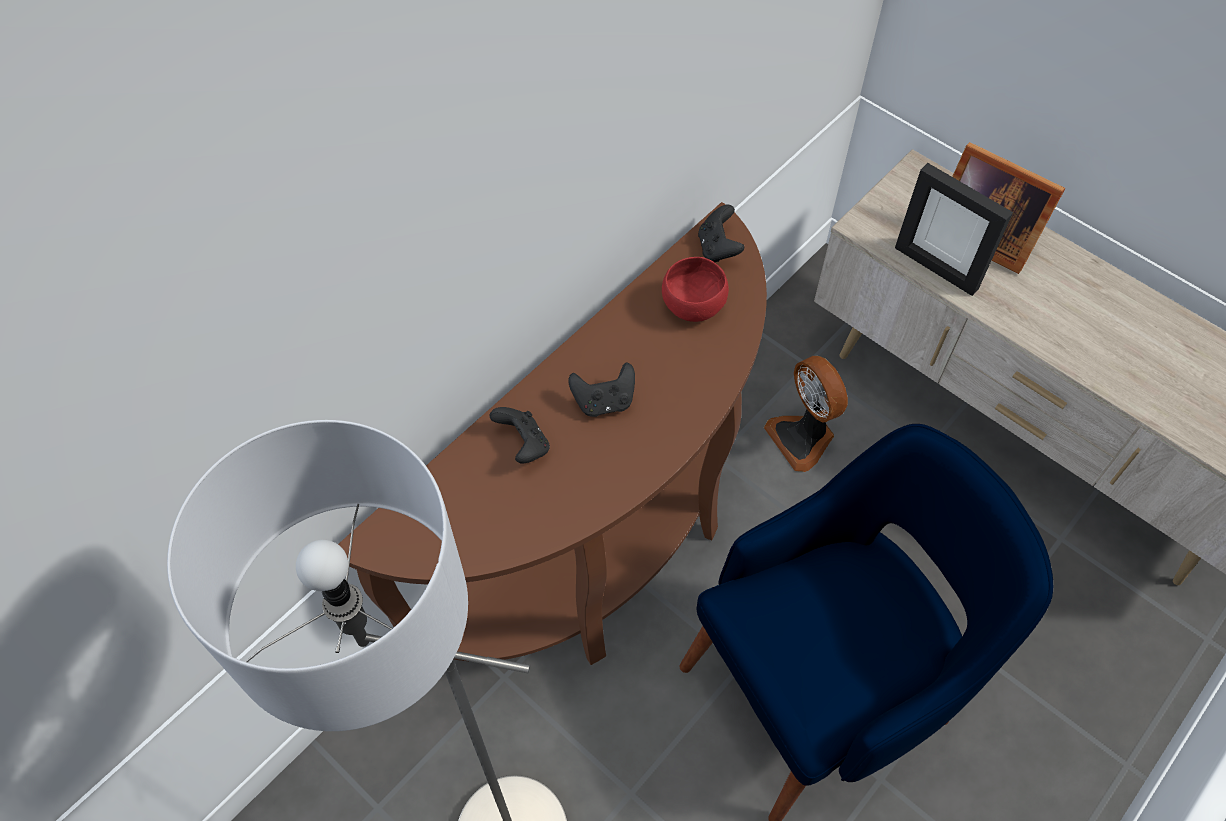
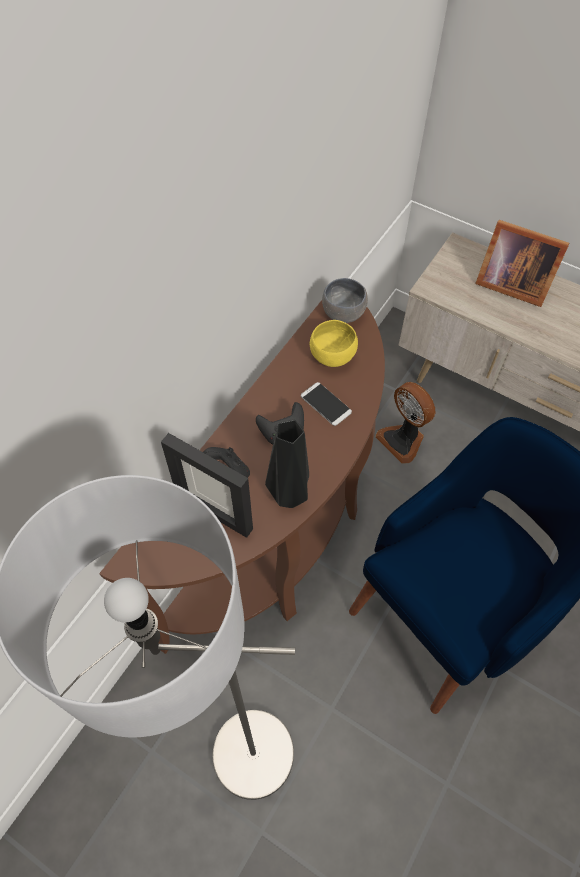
camera: 10 degrees left, 0 degrees up
(598, 485) = (290, 494): none -> black vase
(670, 371) = (326, 404): none -> phone
(691, 307) = (331, 357): red bowl -> yellow bowl
(718, 248) = (341, 313): black game controller -> grey bowl
(937, 267) = (486, 309): picture frame -> picture frame (215, 510)

